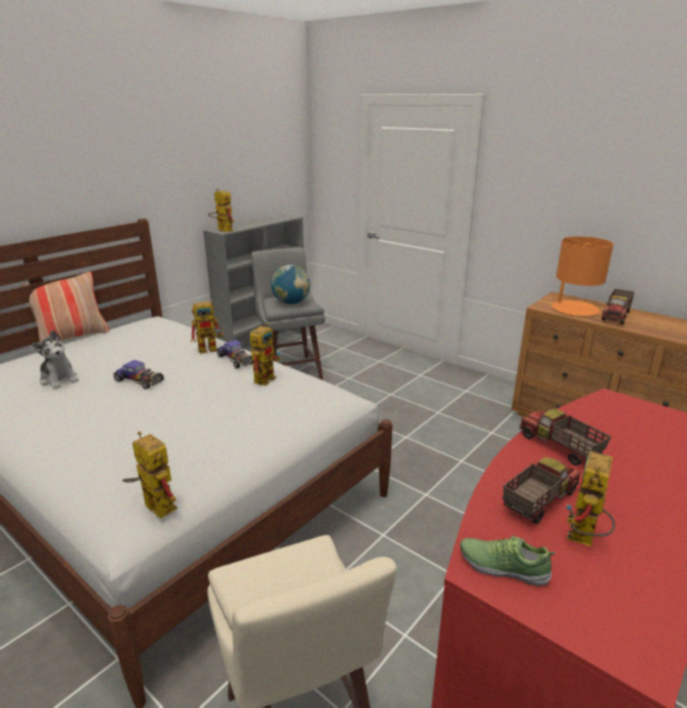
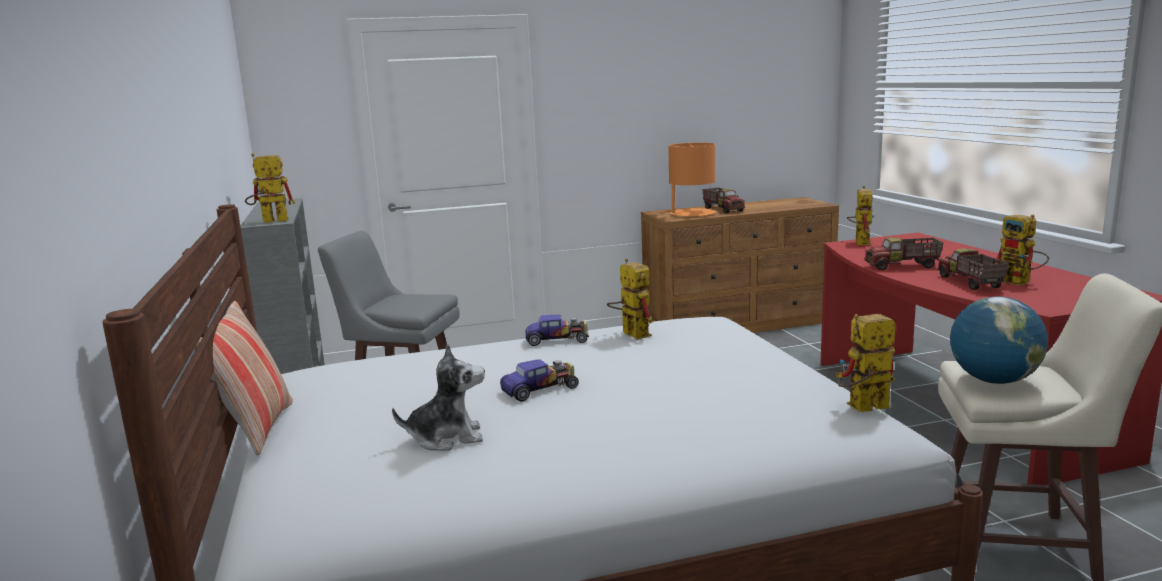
camera: 55 degrees left, 10 degrees down
(211, 348) = (499, 347): toy robot -> toy robot (860, 242)
(291, 303) = (416, 301): globe -> globe (993, 380)
(503, 566) = (1042, 302): shoe -> none

